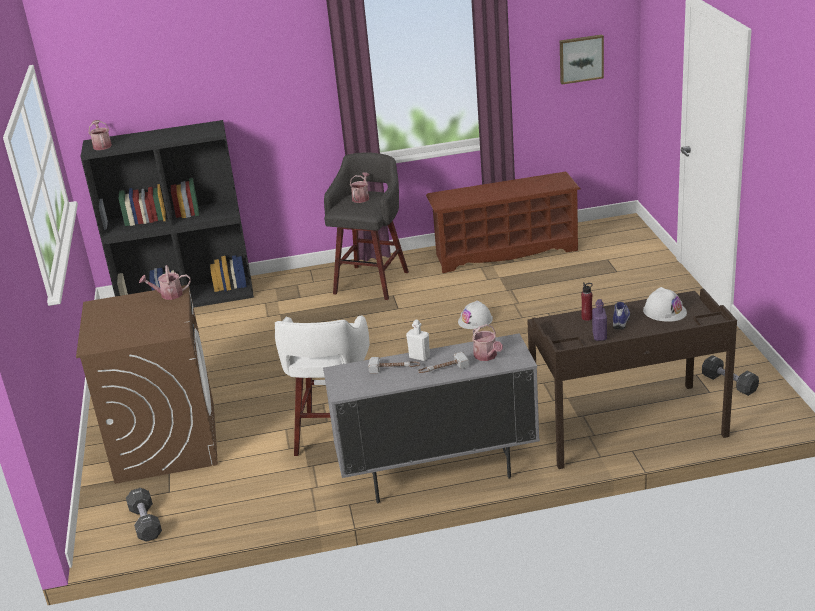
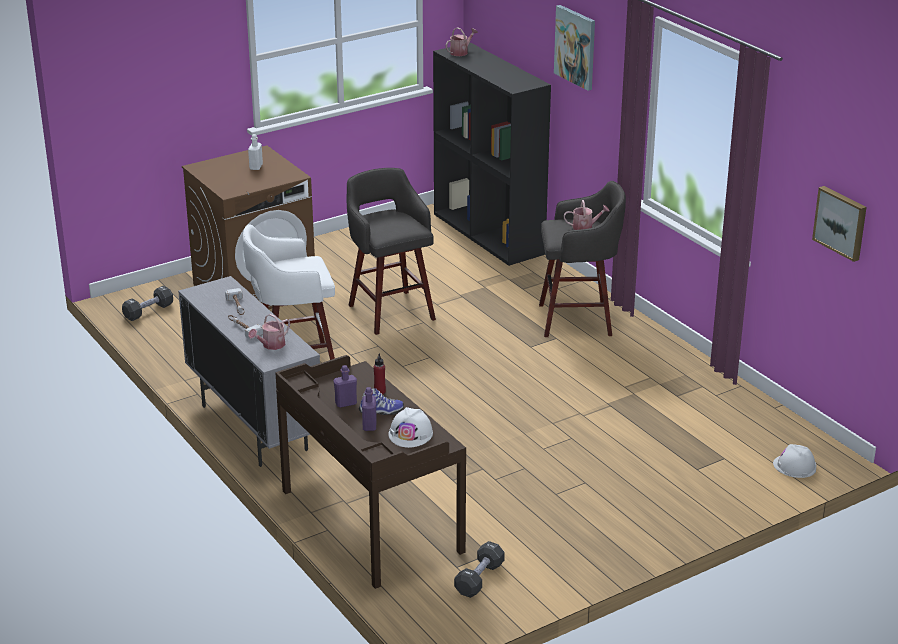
camera: 65 degrees right, 0 degrees up
(168, 295) = (289, 173): watering can -> none
(244, 70) = (576, 47): none -> picture
(280, 367) = (390, 311): none -> grey stool
(419, 357) = (260, 314): white bottle -> white bottle (256, 167)
(475, 320) = (530, 396): white hard hat -> white hard hat (794, 466)
(505, 252) = (696, 386): brown shoe rack -> none
(643, 329) = (369, 426): none -> purple bottle

